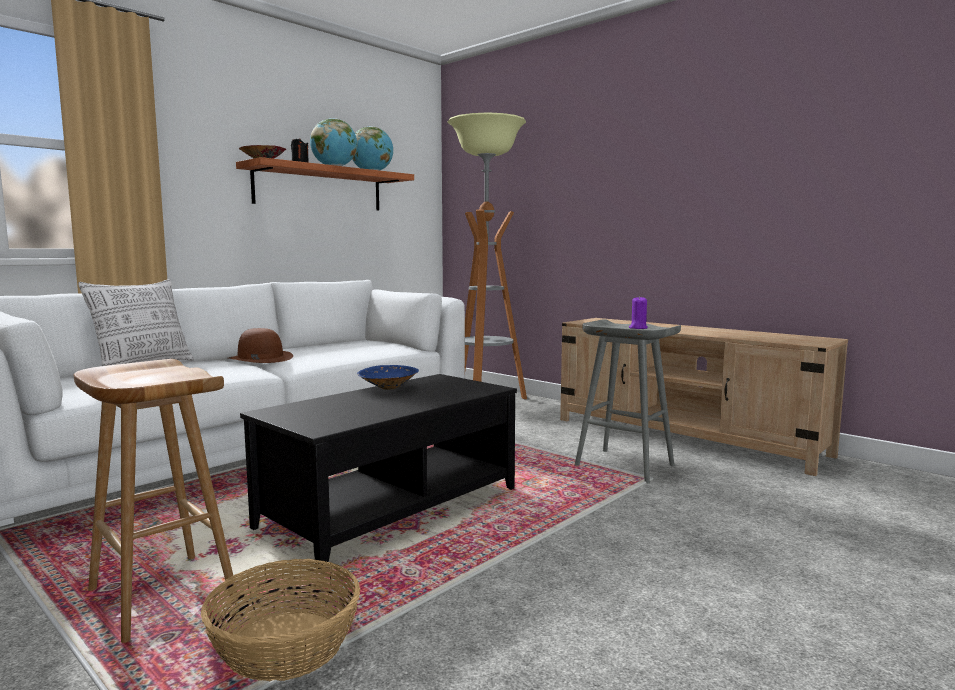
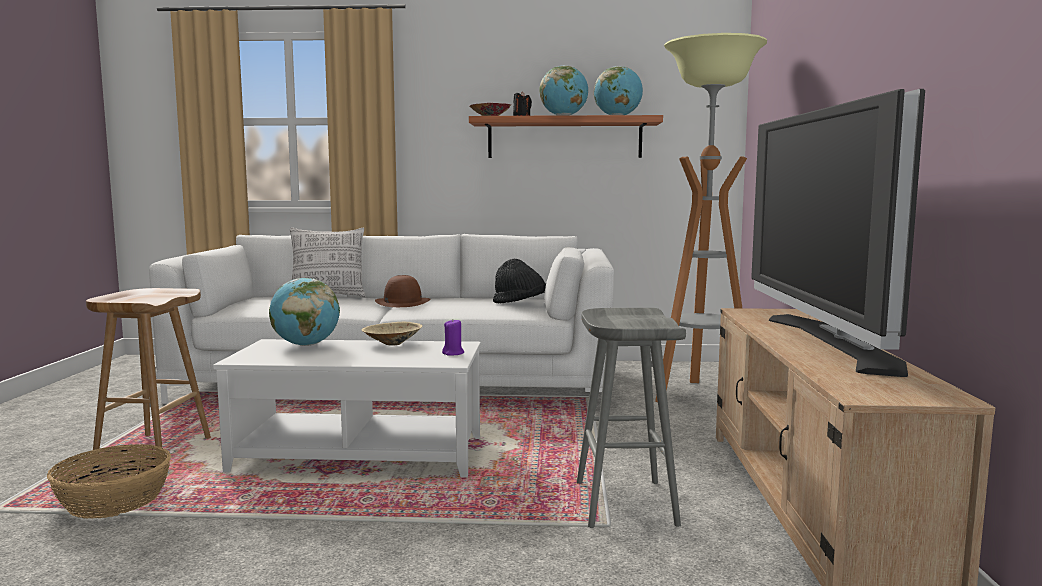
camera: 50 degrees right, 0 degrees up
(318, 405) = (306, 345): none -> globe
(371, 344) = (520, 304): none -> black hat
(387, 388) = (391, 344): blue bowl -> beige bowl
(390, 507) = (360, 454): black coffee table -> white coffee table
(638, 328) = (619, 323): purple candle -> purple candle (453, 353)
(692, 328) = (829, 342): none -> television

